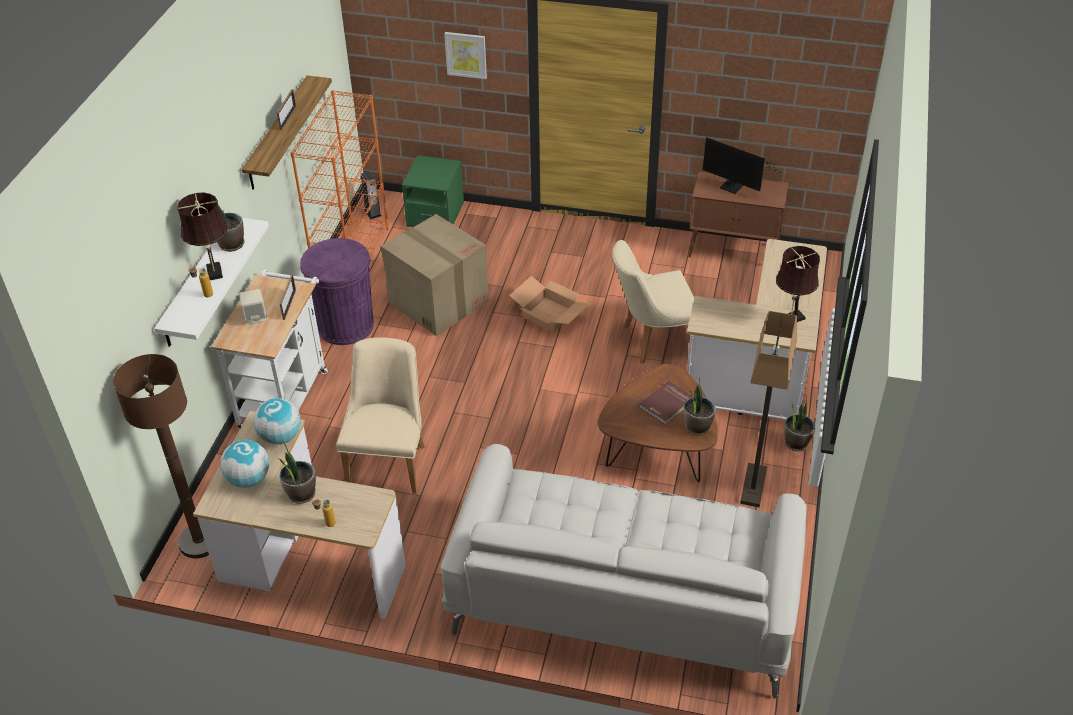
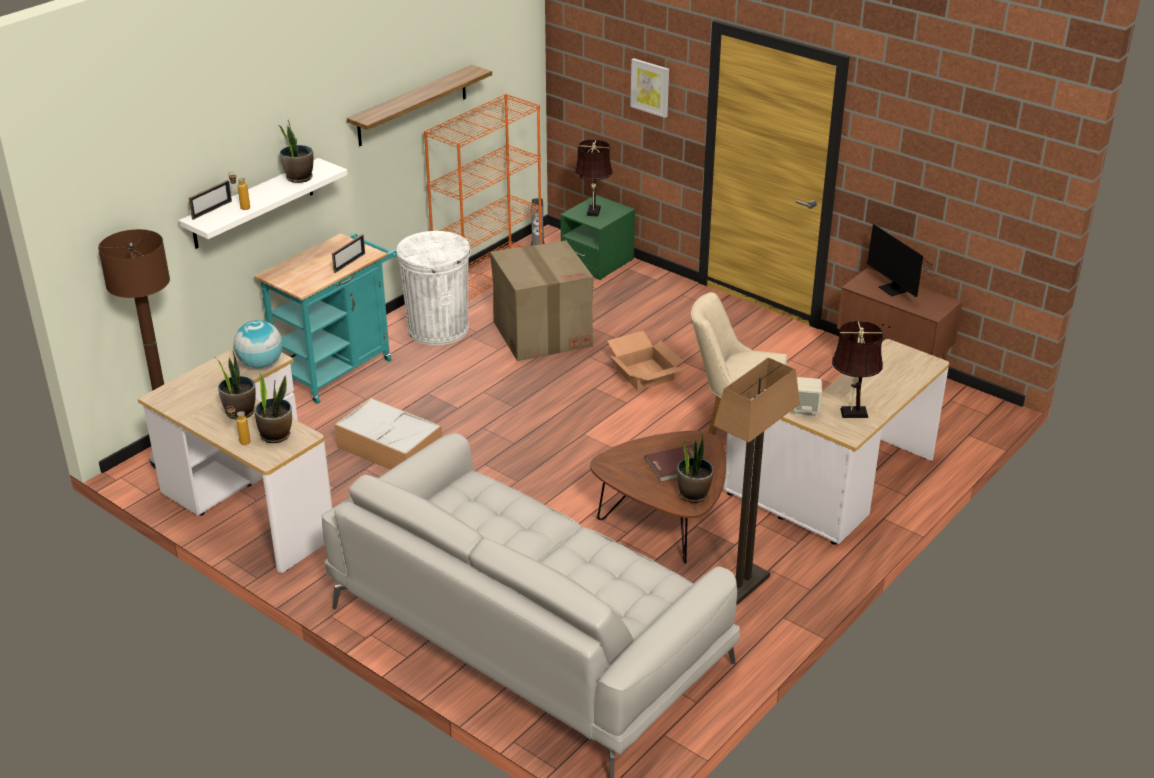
camera: 25 degrees right, 10 degrees down
(214, 273) = (265, 194): brown table lamp -> brown table lamp (593, 212)
(248, 479) = (205, 387): globe -> none
(255, 317) = (312, 264): beige speaker -> beige speaker (806, 410)
(285, 395) = (339, 368): white cart -> turquoise cart
(288, 118) = (423, 91): picture frame -> picture frame (212, 210)
(345, 325) = (438, 329): purple trash can -> white trash can
(390, 459) = (391, 448): beige chair -> storage box
(796, 442) = (823, 563): potted plant -> potted plant (276, 435)

